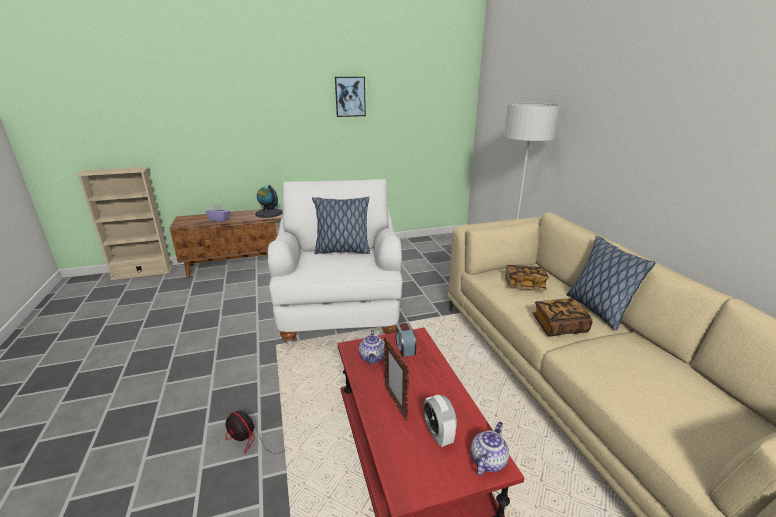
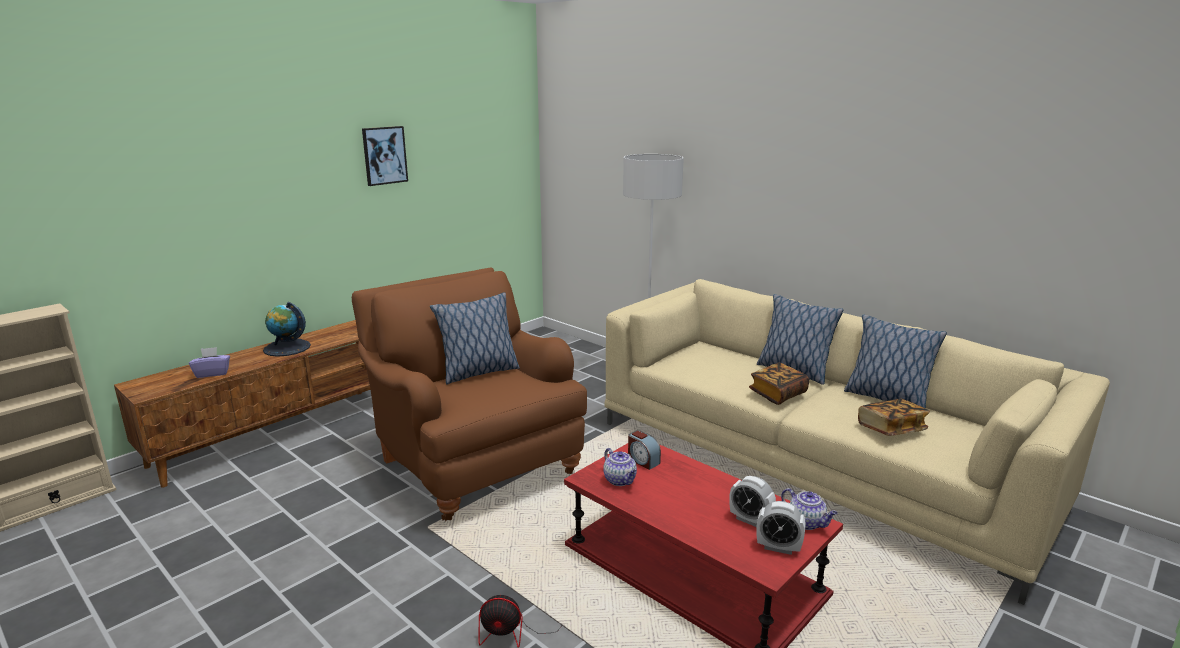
camera: 30 degrees left, 5 degrees down
(340, 311) = (474, 462): white armchair -> brown armchair
(395, 403) = (687, 510): picture frame -> none
(436, 473) = (778, 547): none -> alarm clock
(488, 460) = (807, 523): teapot -> teapot turned 135 degrees clockwise
(524, 285) = (712, 364): book -> book (891, 429)
(676, 364) = (886, 399): none -> pillow

